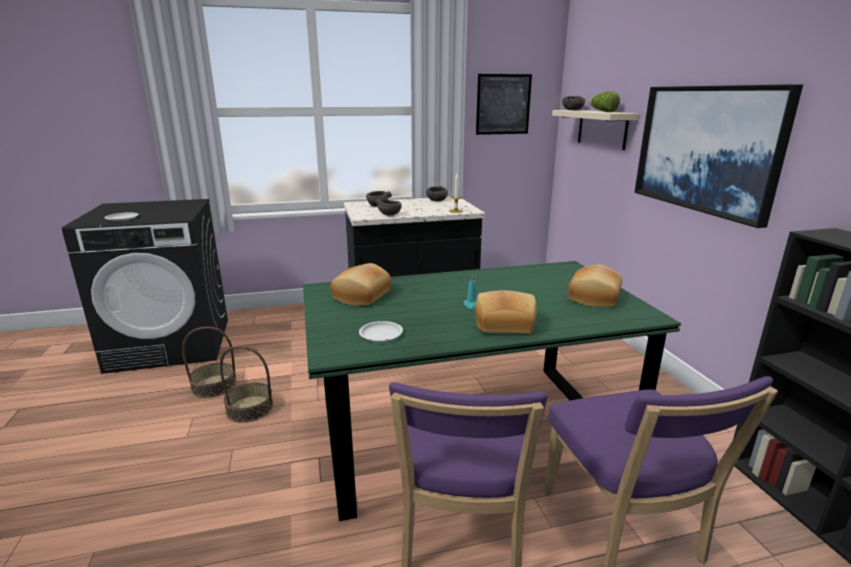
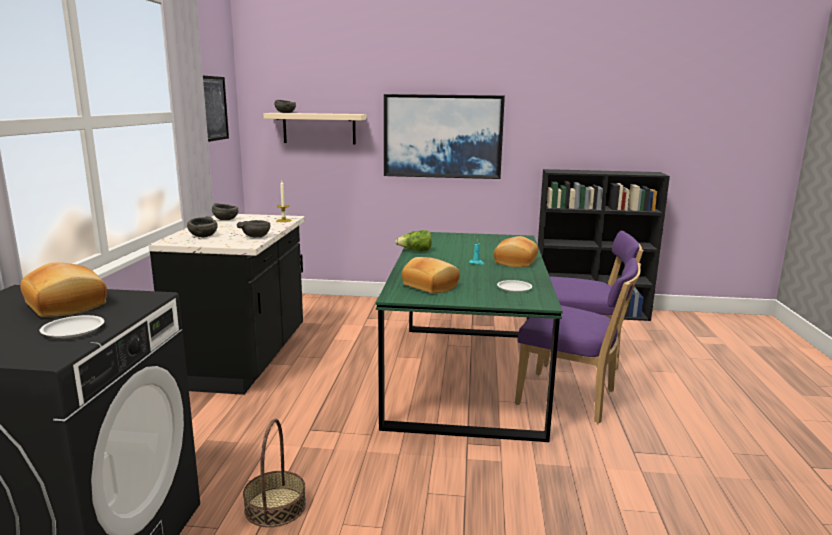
camera: 70 degrees left, 5 degrees down
(250, 408) = (354, 479): basket -> none
(595, 297) = (486, 240): bread -> bread (68, 305)
(602, 112) = (333, 113): lettuce -> lettuce (415, 251)

